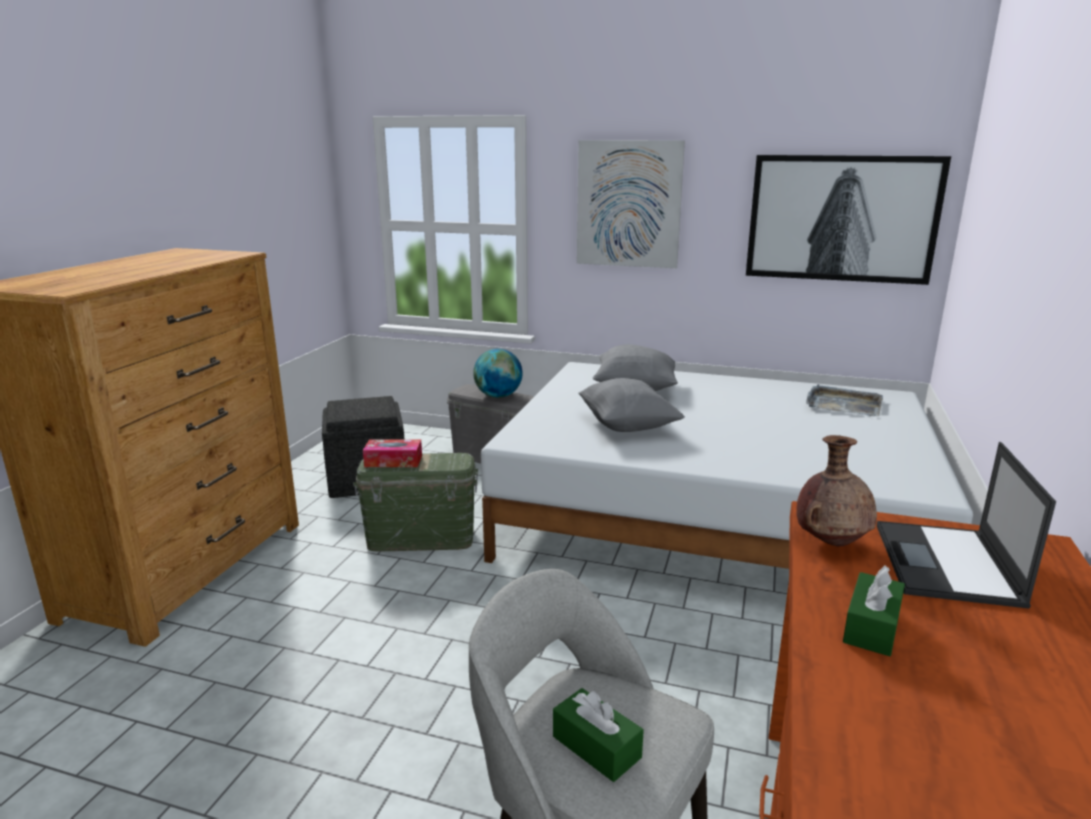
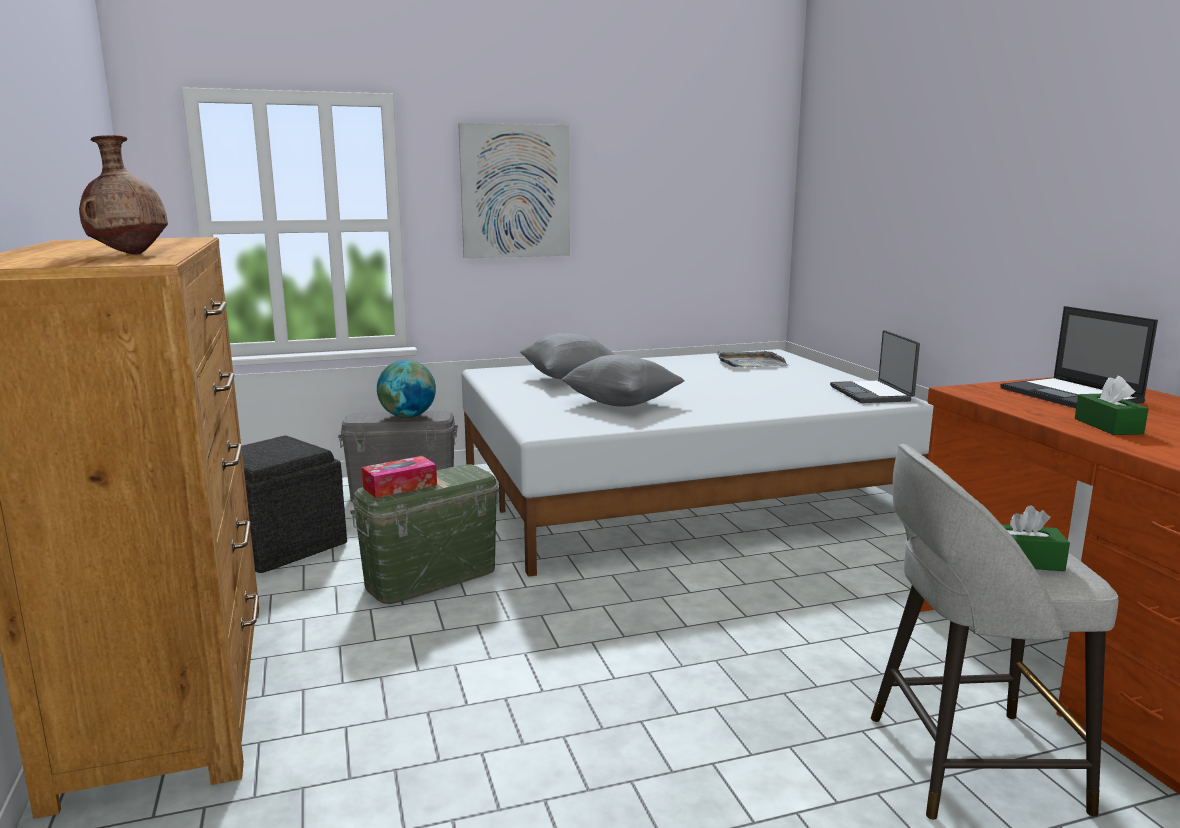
camera: 35 degrees left, 5 degrees down
(831, 542) = (999, 399): brown vase -> brown vase (130, 254)
(841, 219) = (709, 199): picture -> none
(911, 475) = (872, 393): none -> laptop

